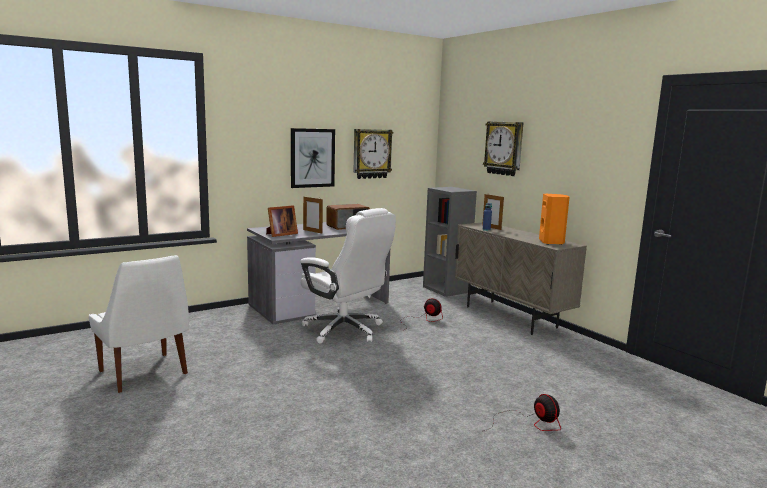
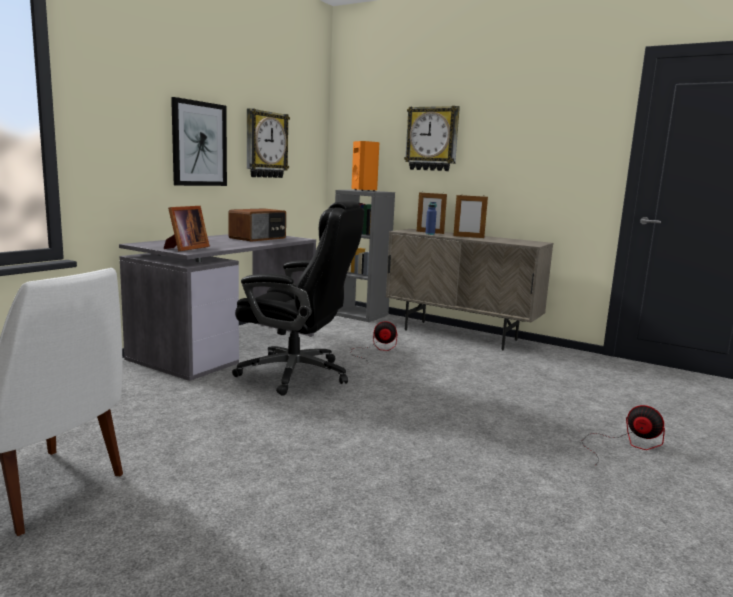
camera: 25 degrees left, 0 degrees up
(312, 231) = (223, 244): picture frame -> picture frame (468, 237)
(345, 330) = (297, 374): white office chair -> black office chair
(552, 242) = (518, 241): orange speaker -> orange speaker (365, 190)

